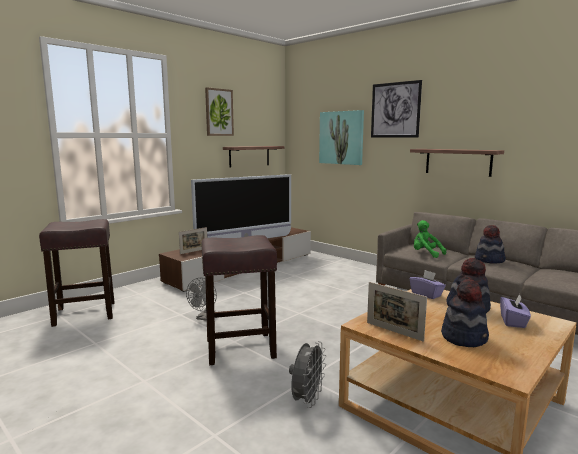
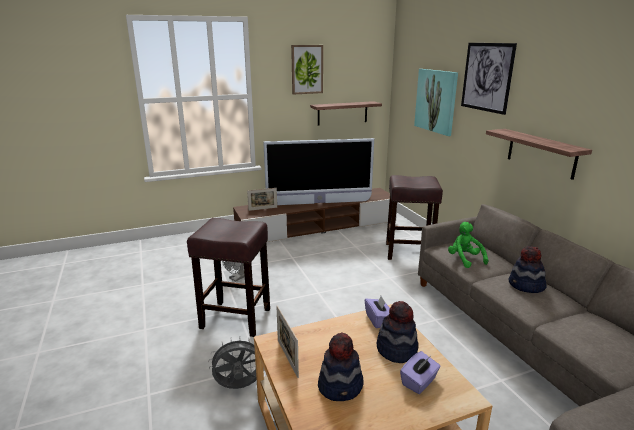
camera: 25 degrees right, 10 degrees up
(86, 313) = (158, 253): brown stool -> brown stool (409, 252)
(307, 400) = (239, 387): grey fan -> grey fan turned 150 degrees counterclockwise

